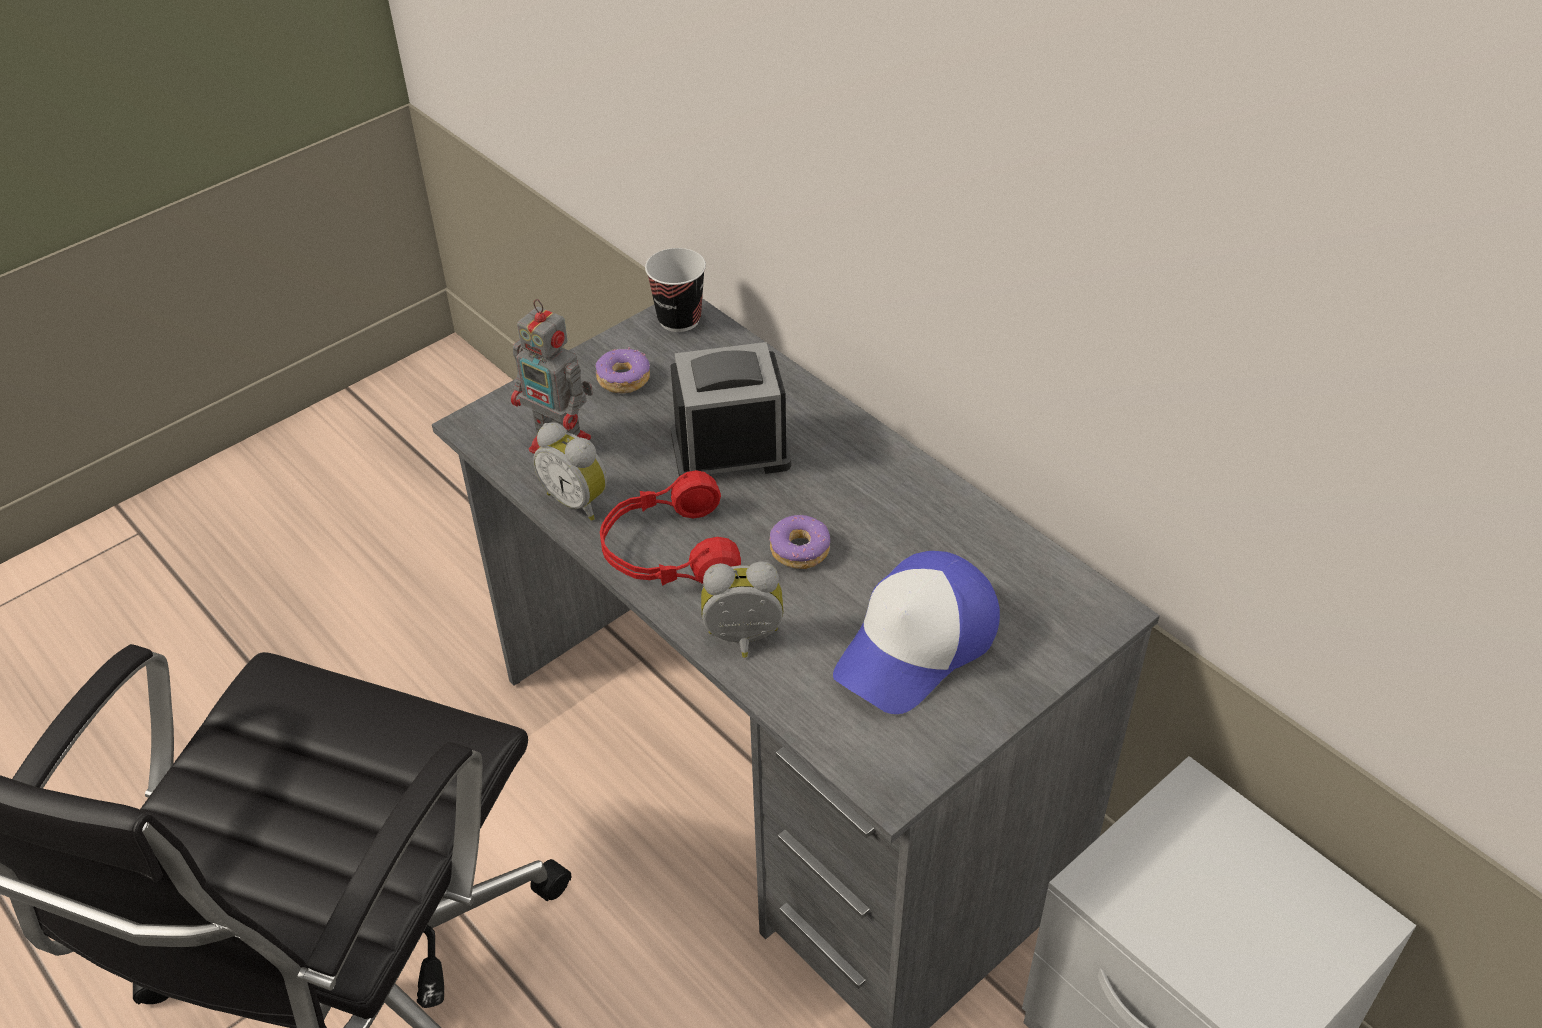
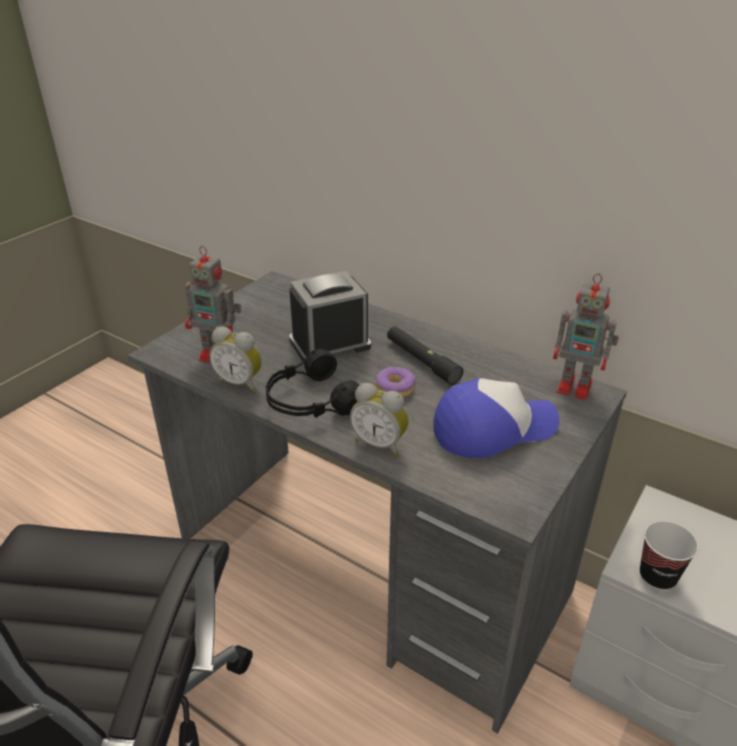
camera: 15 degrees left, 10 degrees down
(623, 378) = (248, 317): donut -> none
(667, 552) = (310, 401): red headphones -> black headphones
(679, 319) = (273, 285): cup -> cup (657, 576)
(743, 641) = (380, 443): alarm clock -> alarm clock turned 135 degrees counterclockwise
(859, 506) = (422, 361): none -> black flashlight
(917, 646) = (493, 428): cap -> cap turned 135 degrees counterclockwise
(1081, 595) = (577, 387): none -> toy robot

